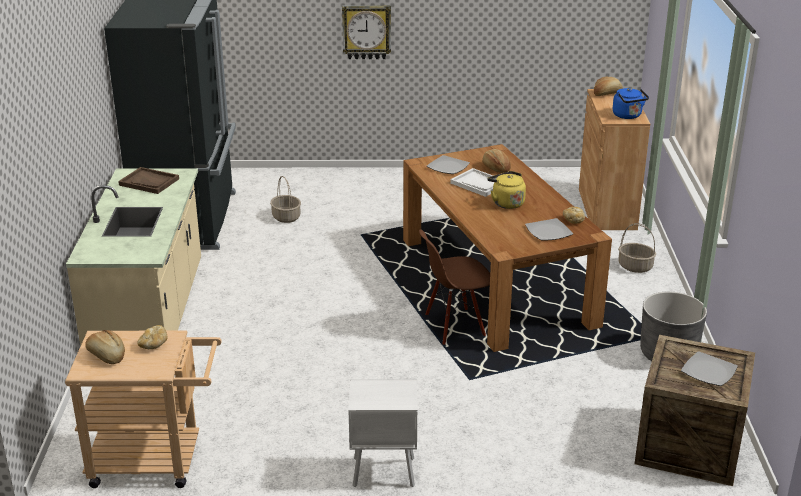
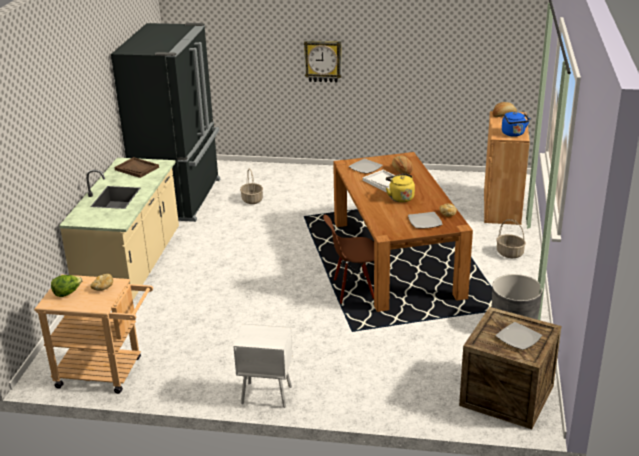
camera: 10 degrees right, 0 degrees up
(106, 356) = (67, 293): bread -> lettuce

